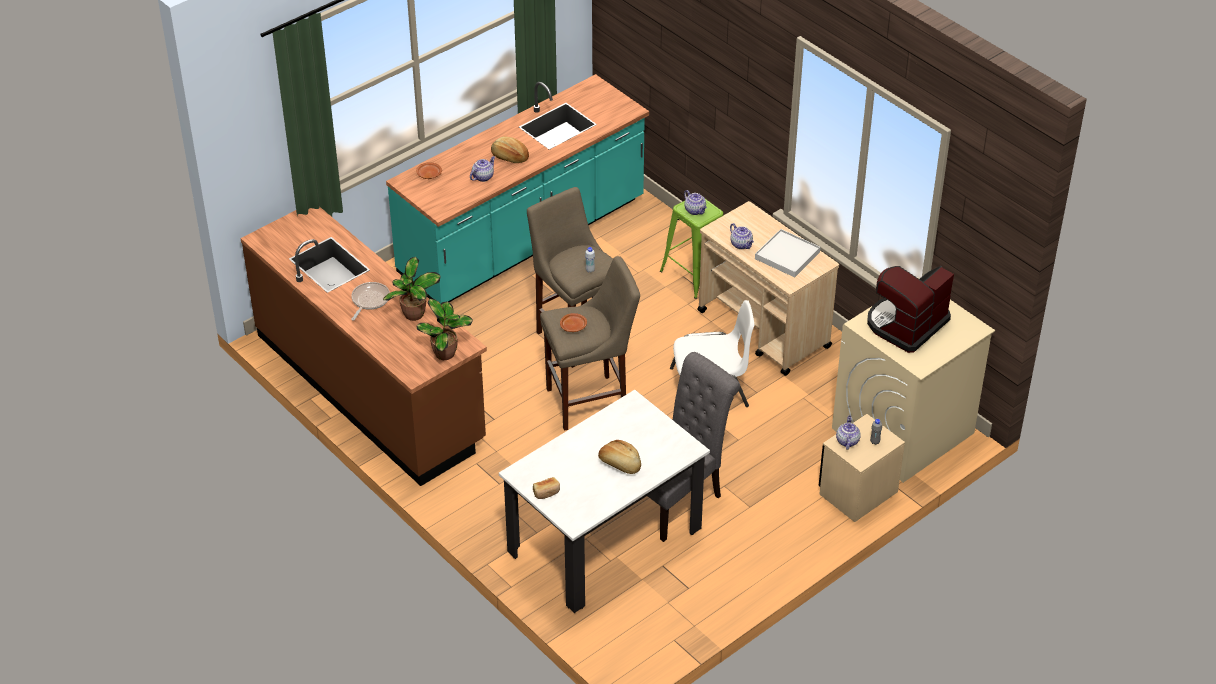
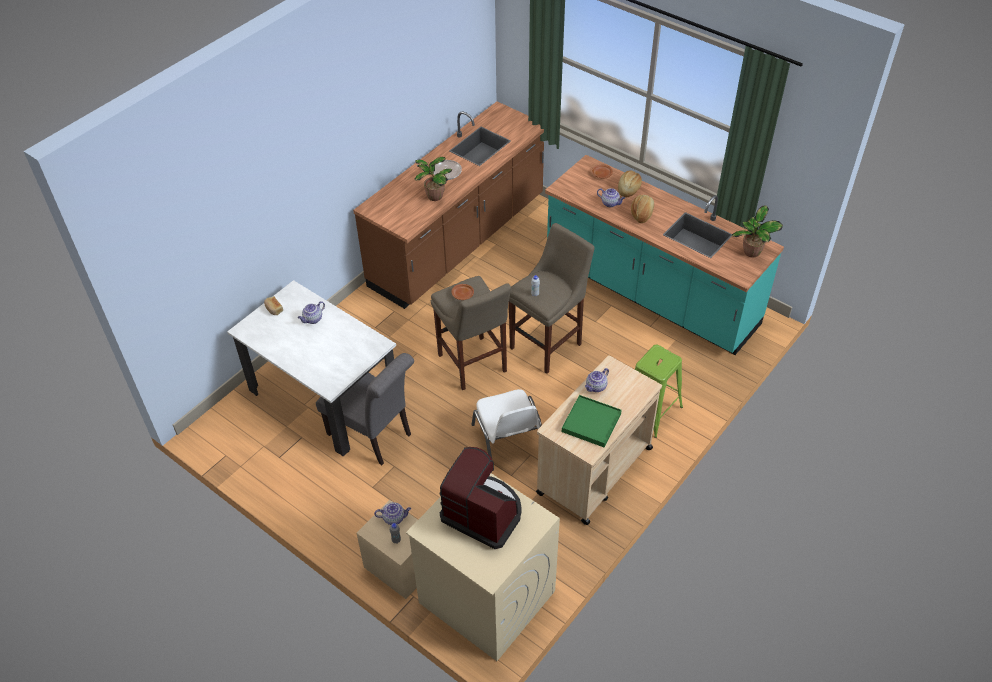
camera: 80 degrees right, 5 degrees up
(446, 354) = (394, 220): potted plant -> potted plant (751, 253)
(620, 464) = (308, 346): bread -> bread (628, 189)
(695, 210) = (656, 360): teapot -> teapot (312, 319)
(787, 255) = (591, 422): white tray -> green tray

